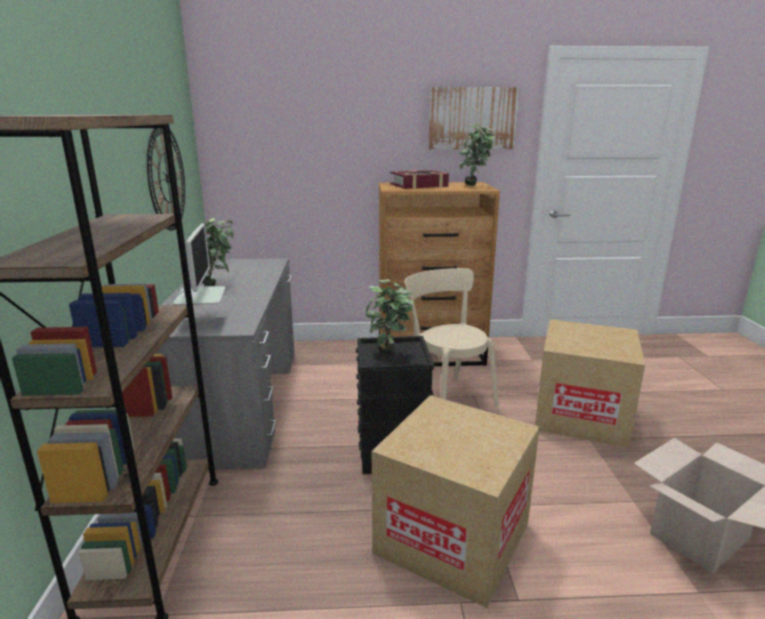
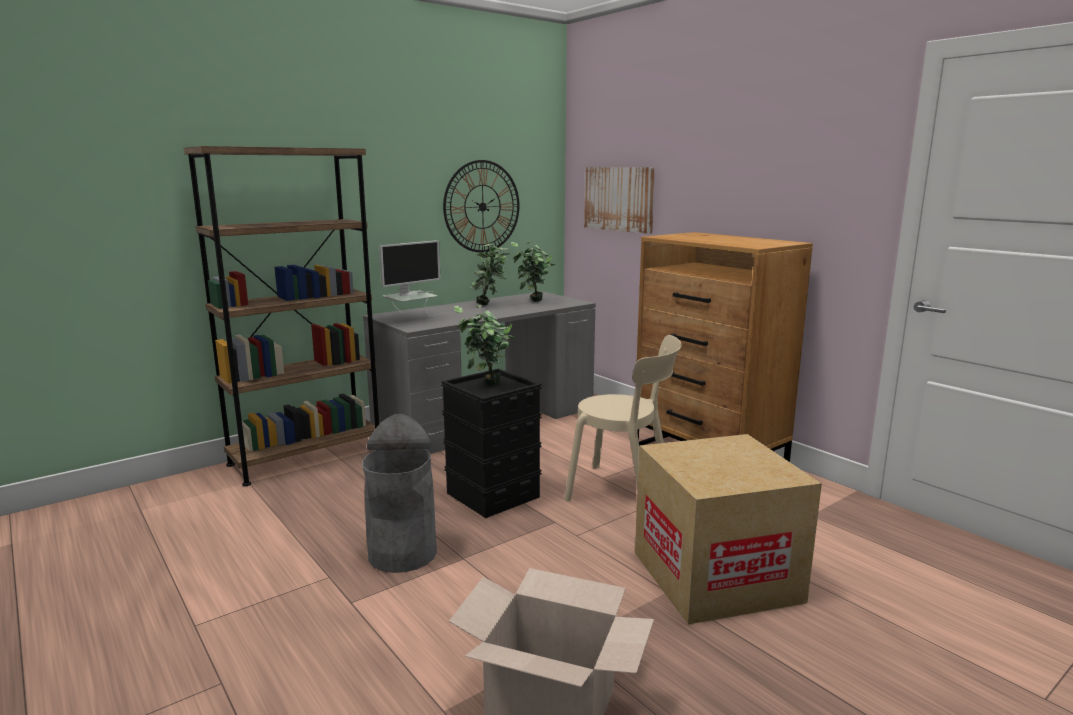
camera: 55 degrees right, 5 degrees down
(419, 185) = (708, 237): book -> none
(446, 398) = (624, 491): beige chair -> beige chair turned 90 degrees clockwise
(452, 538) = (402, 553): cardboard box -> grey trash can
(472, 118) = (810, 154): picture -> picture (619, 199)
(475, 186) = (764, 243): potted plant -> potted plant (533, 302)

